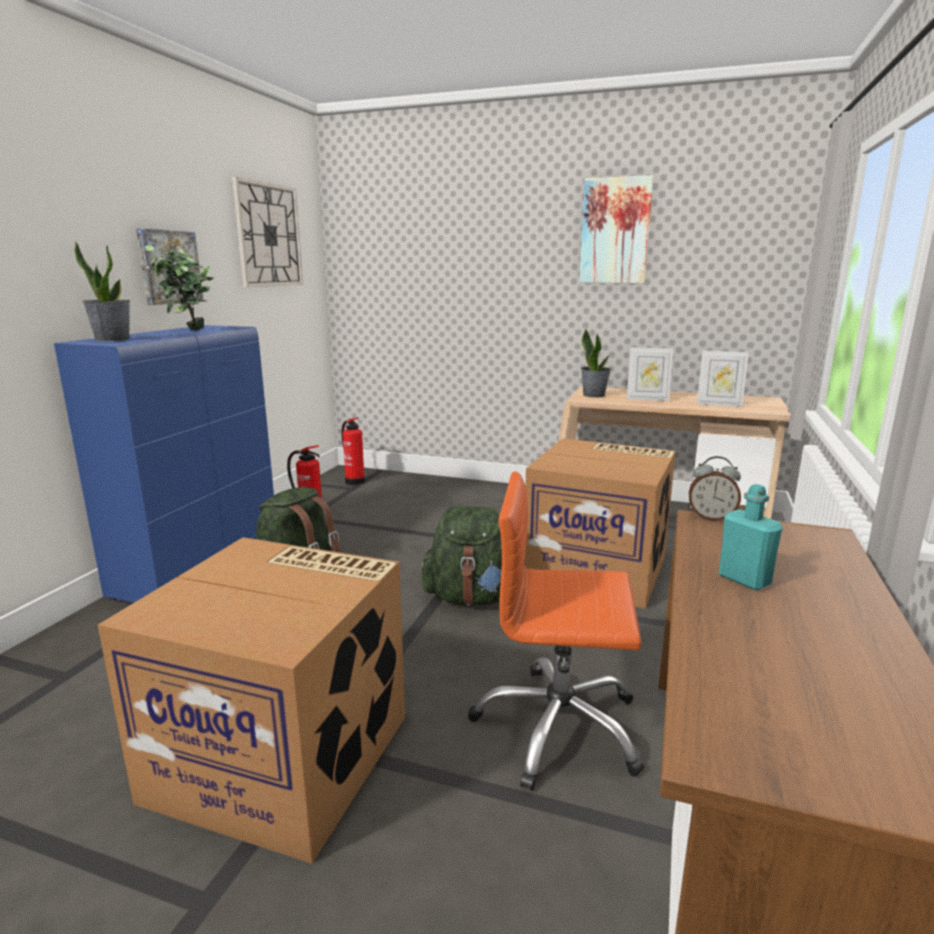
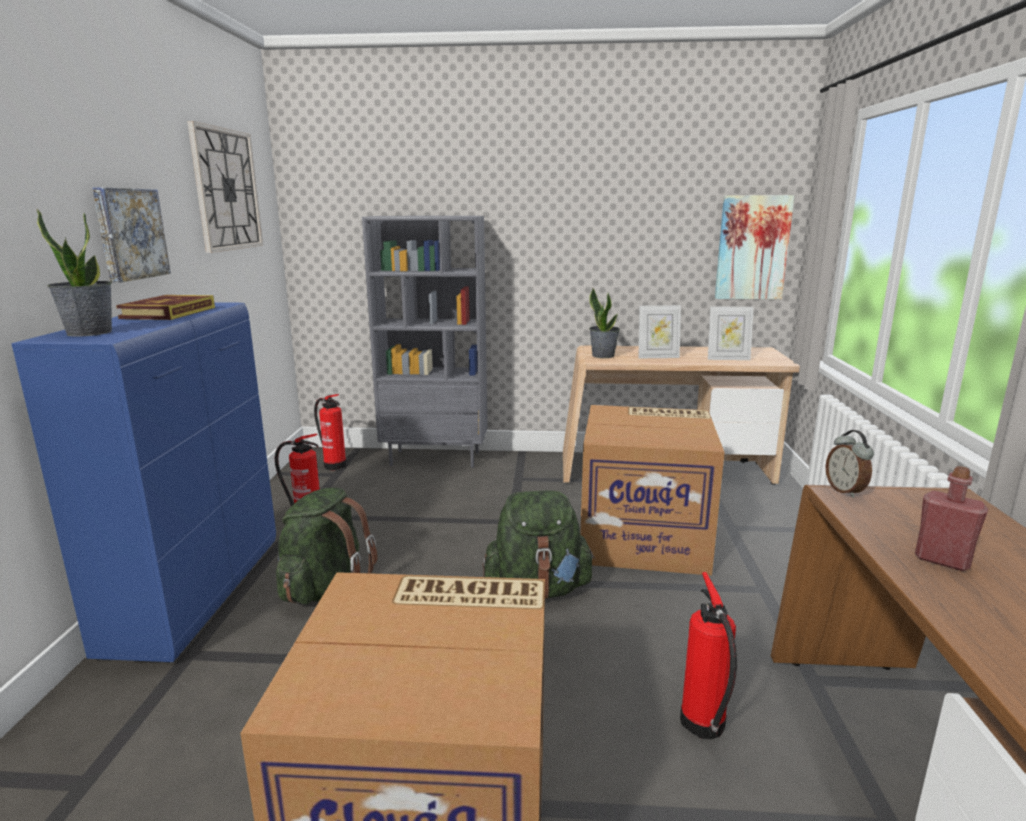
camera: 15 degrees left, 0 degrees up
(188, 331) = (169, 313): potted plant -> book
(443, 484) = (436, 458): none -> grey bookcase
(558, 727) = (703, 726): orange office chair -> fire extinguisher
(615, 231) = (609, 186): picture -> picture (752, 248)
(711, 518) = (845, 491): alarm clock -> alarm clock turned 75 degrees clockwise
(744, 580) = (942, 560): turquoise bottle -> red bottle

